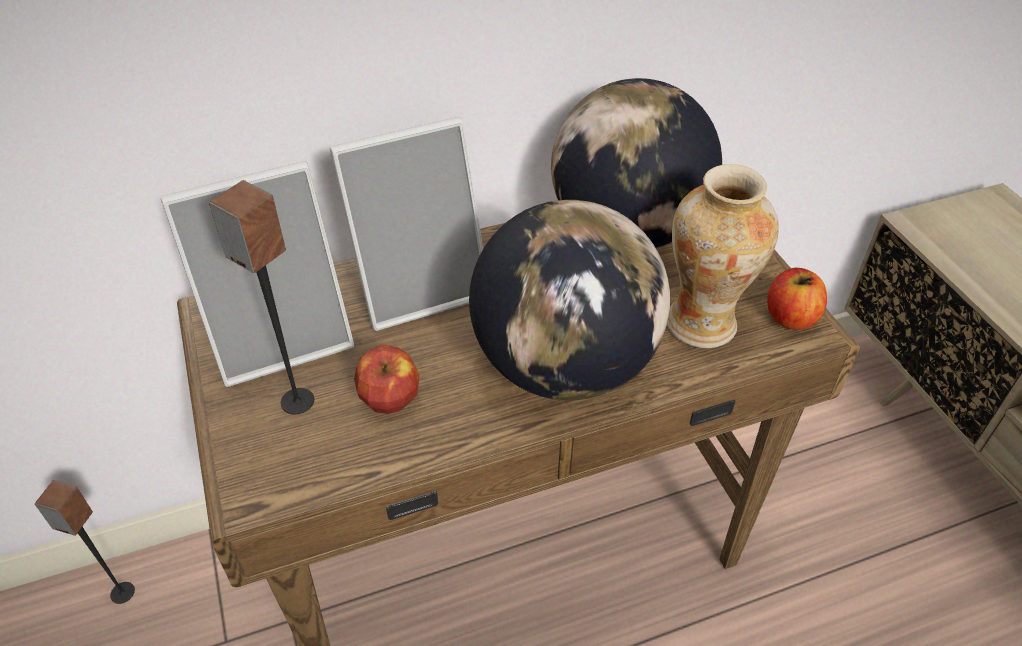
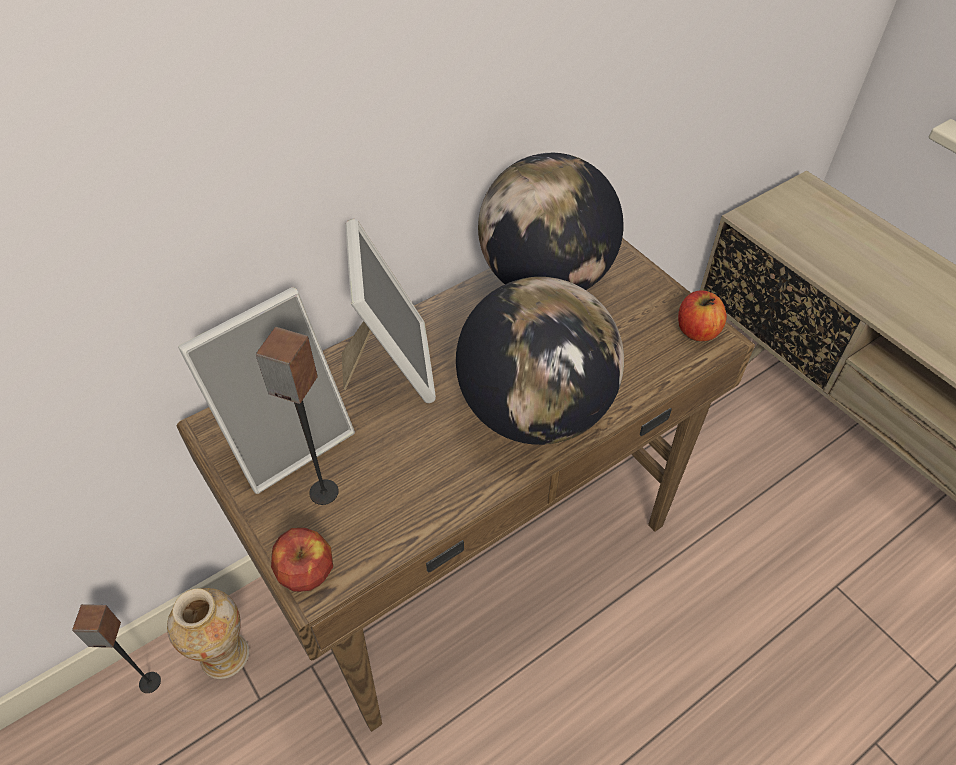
camera: 15 degrees left, 5 degrees up
(390, 397) = (401, 471): apple -> apple (306, 571)
(420, 286) = (390, 365): picture frame -> picture frame turned 60 degrees counterclockwise
(701, 324) = (631, 351): vase -> vase (225, 656)

